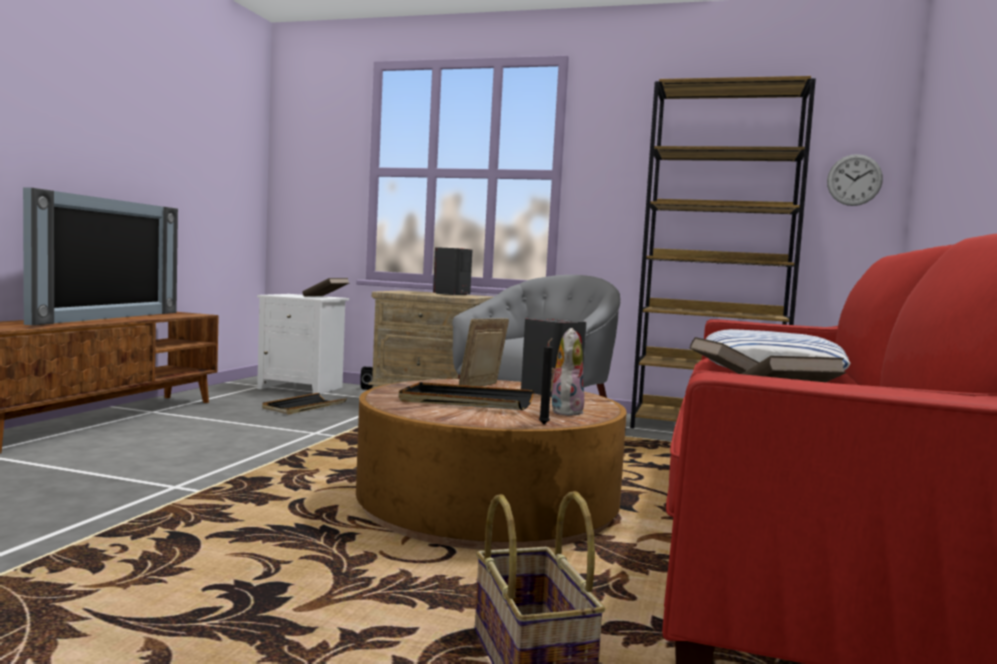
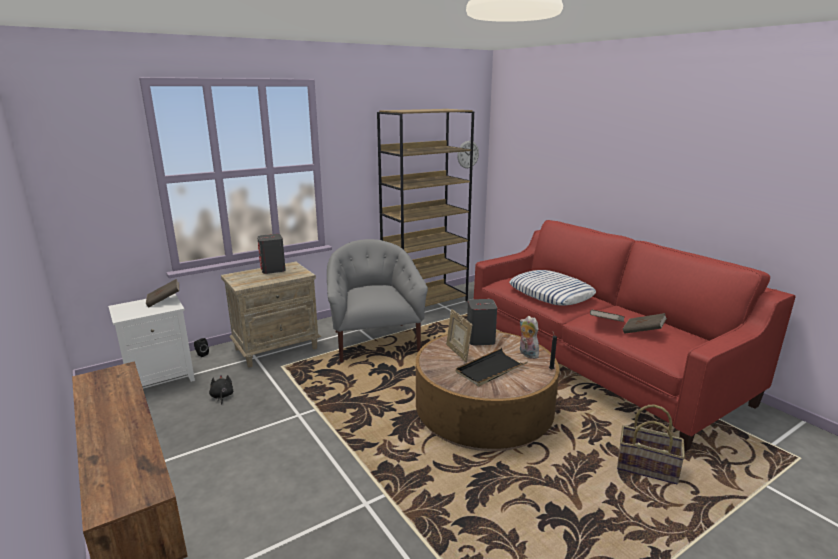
camera: 50 degrees left, 15 degrees up
(103, 317) = (101, 420): television -> none
(304, 407) = (222, 396): black tray -> black plush toy

